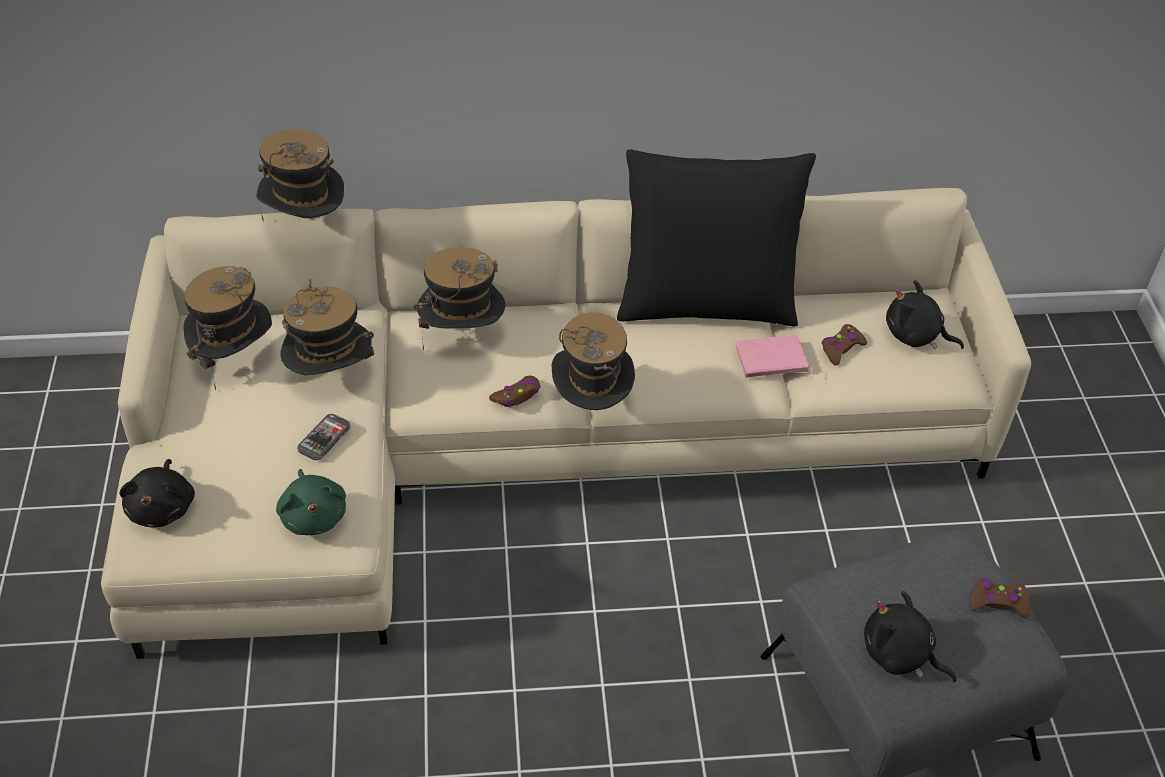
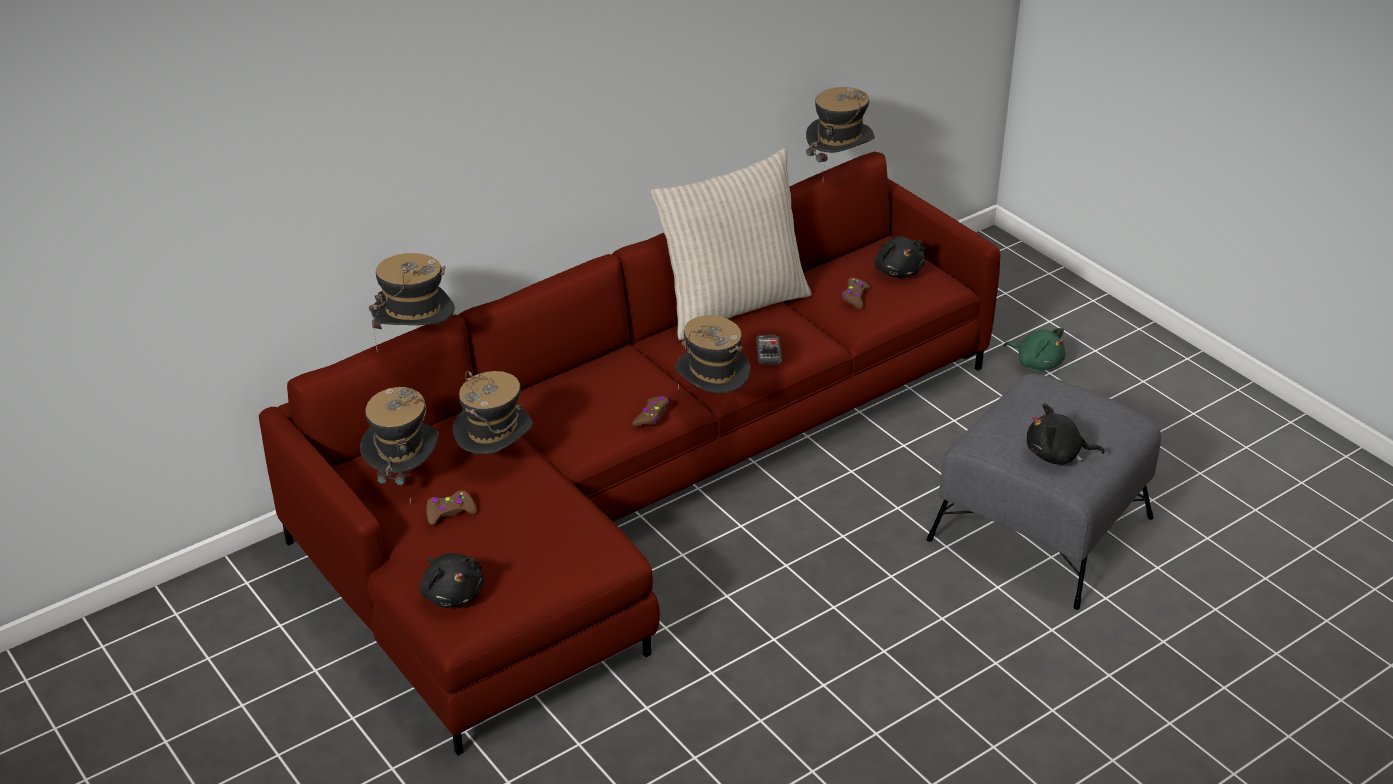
camera: 30 degrees left, 10 degrees down
(314, 515) = (577, 549): green plush toy -> green plush toy (1037, 362)
(324, 438) = (535, 498): phone -> phone (768, 351)
(462, 336) = (570, 395): hat -> hat (838, 168)
(530, 446) = (638, 482): beige sofa -> red sofa
(706, 302) = (732, 305): black pillow -> beige pillow
(771, 361) = (814, 324): pink book -> none
(915, 336) = (898, 271): black plush toy -> black plush toy turned 105 degrees counterclockwise
(997, 602) = (1090, 401): brown game controller -> brown game controller (450, 512)

